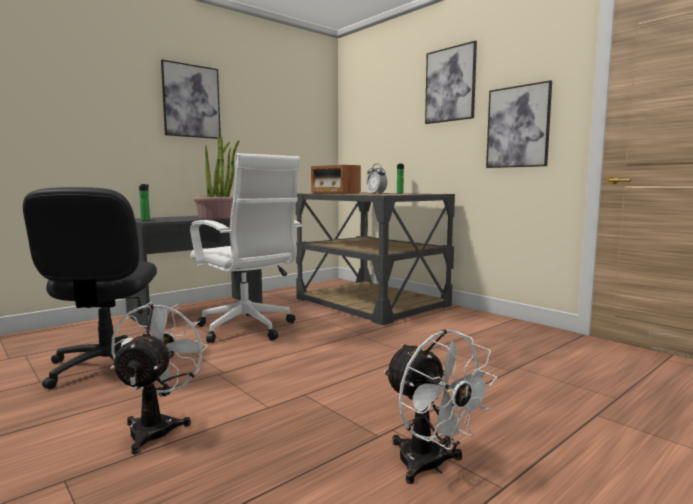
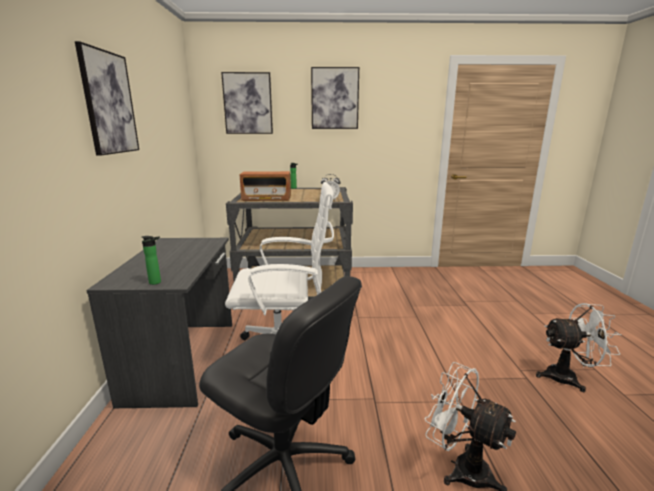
camera: 50 degrees left, 10 degrees up
(217, 217) = (193, 250): potted plant -> none
(518, 127) = (393, 139): picture -> picture (248, 103)

